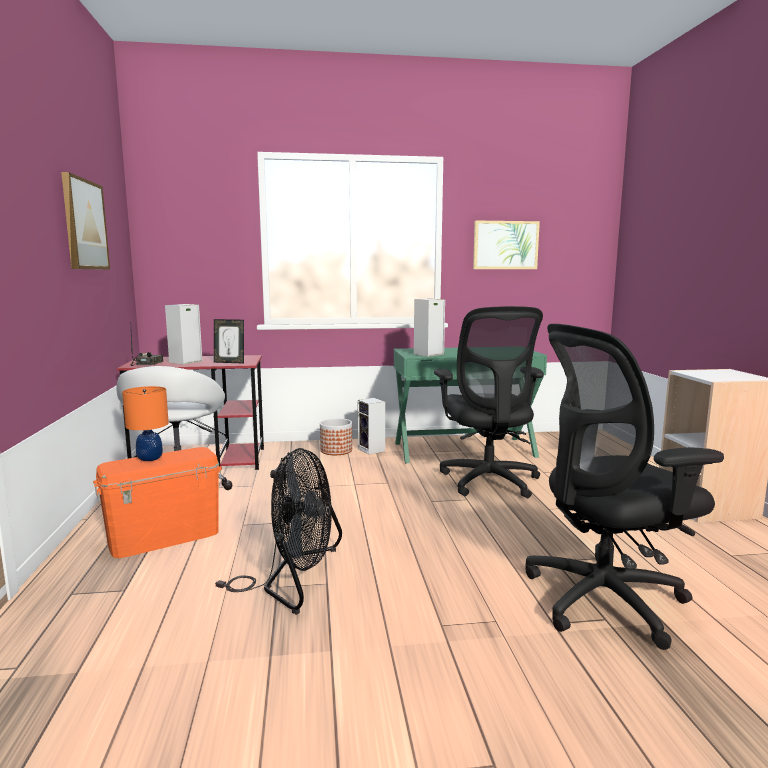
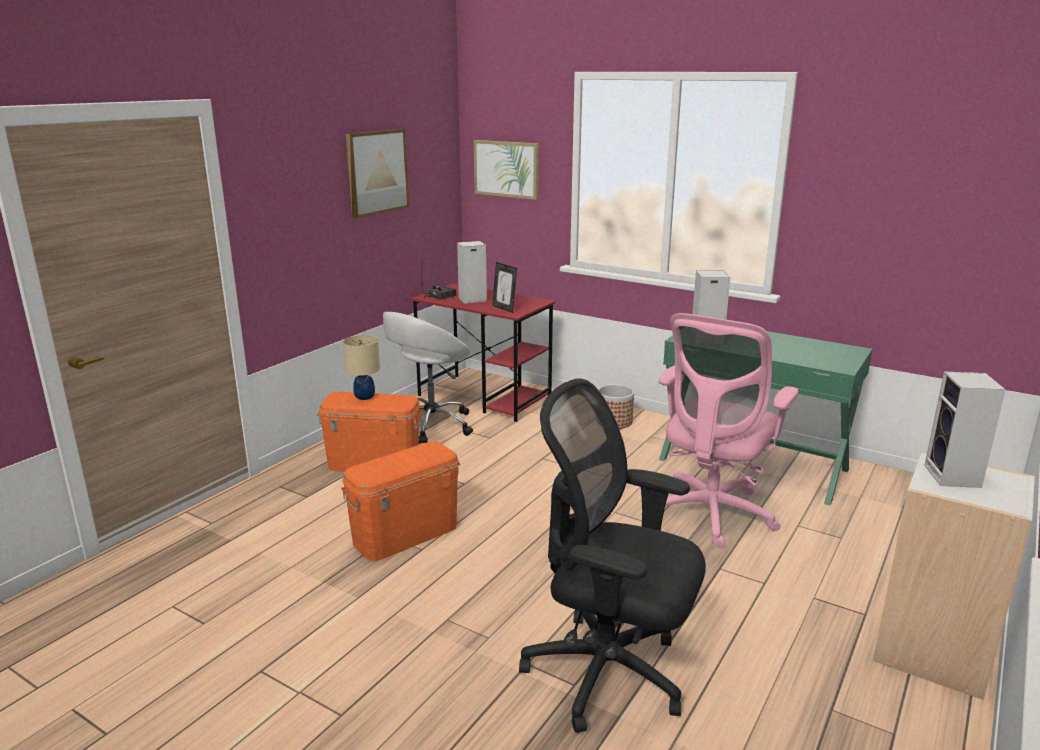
camera: 40 degrees right, 10 degrees up
(149, 459) = (364, 397): orange table lamp -> beige table lamp
(292, 578) = (405, 534): black fan -> orange storage box
(372, 450) = (650, 432): speaker -> speaker (954, 477)
(486, 479) = (713, 509): black office chair -> pink office chair
(505, 245) = (879, 200): picture -> picture (506, 169)

